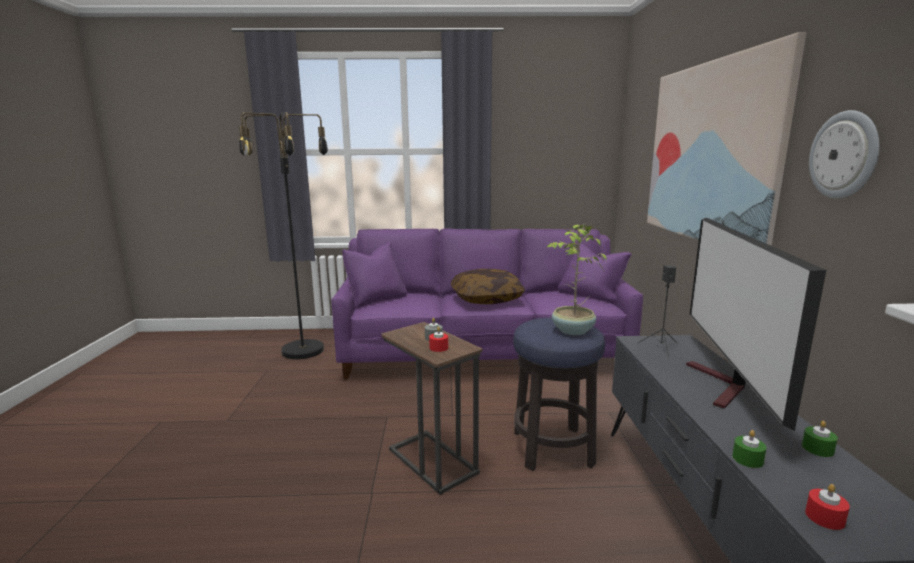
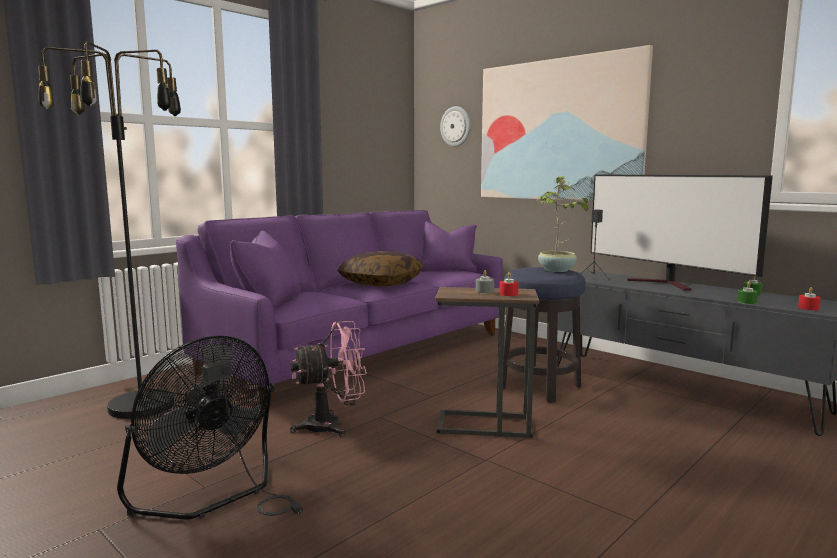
camera: 45 degrees left, 5 degrees down
(223, 429) = (223, 494): none -> black fan
(350, 409) = (332, 426): none -> pink fan
(844, 155) = (698, 123): wall clock -> wall clock (456, 126)

